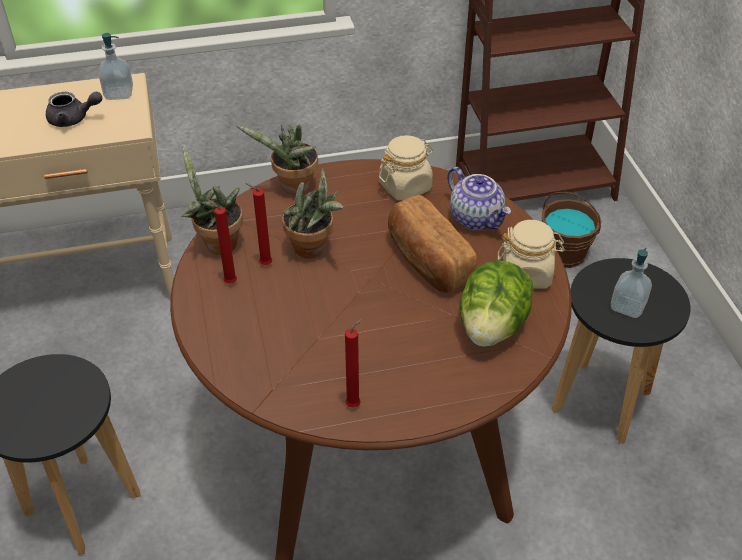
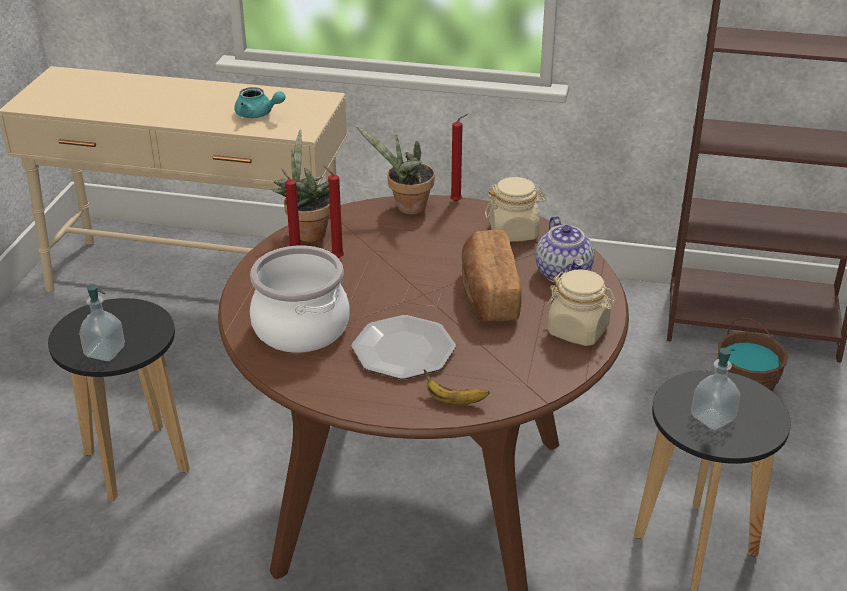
camera: 25 degrees right, 10 degrees down
(73, 119) = (258, 114): grey teapot -> turquoise teapot
(119, 93) = (310, 104): soap dispenser -> soap dispenser (105, 352)
(284, 353) = (302, 327): none -> cooking pot
(314, 249) = (389, 258): potted plant -> none
(355, 404) = (333, 382): red candle -> red candle (458, 201)
(394, 345) = (403, 350): none -> plate
(473, 385) = (454, 401): none -> banana
(492, 327) = (508, 362): lettuce -> none

